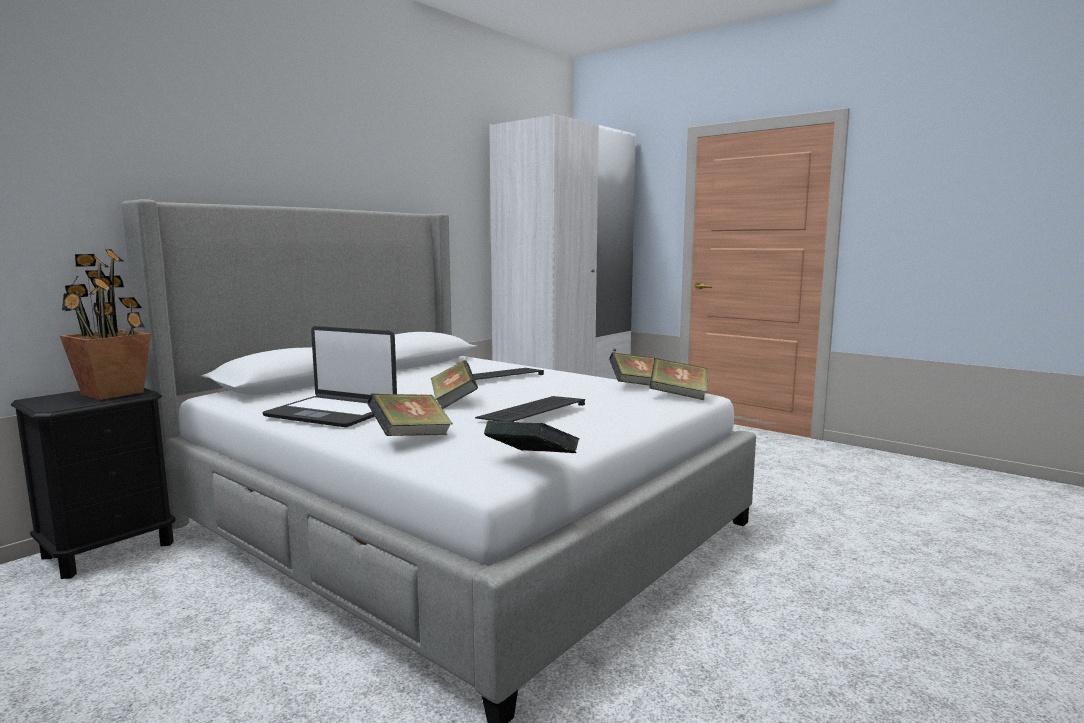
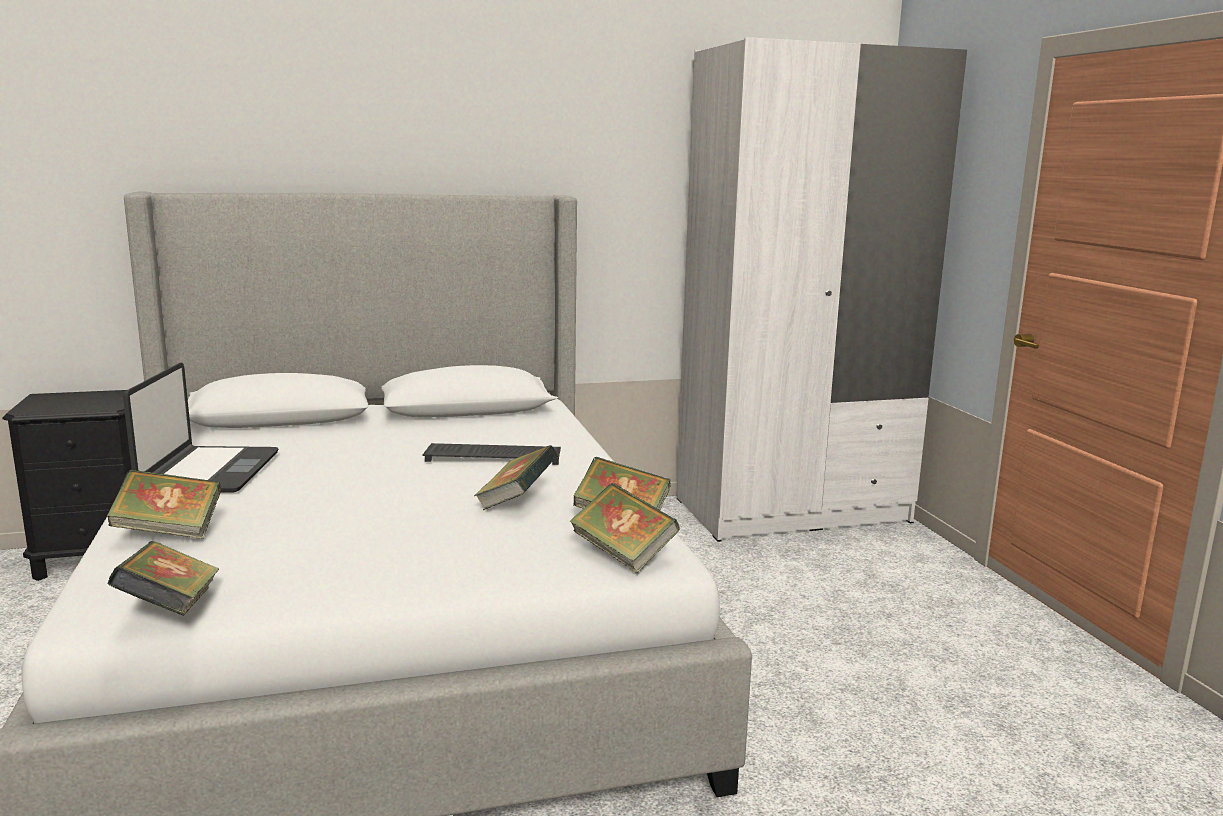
camera: 35 degrees right, 5 degrees up
(111, 393) = (97, 401): potted plant -> none
(333, 413) = (208, 472): laptop -> laptop turned 150 degrees counterclockwise
(453, 402) = (342, 487): book -> book (516, 501)
(532, 412) = (362, 530): keyboard -> none

